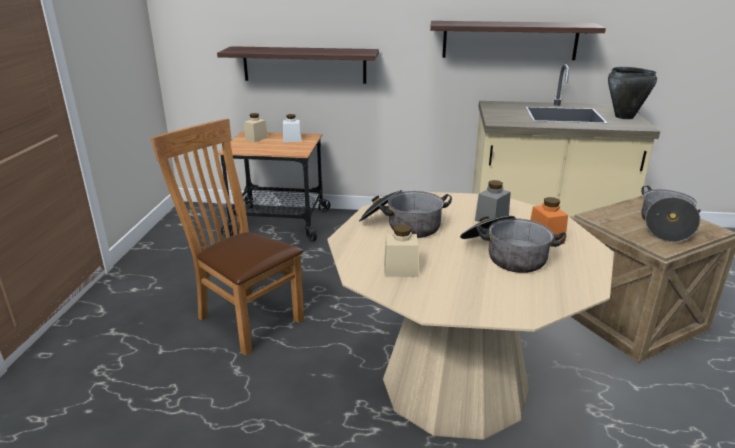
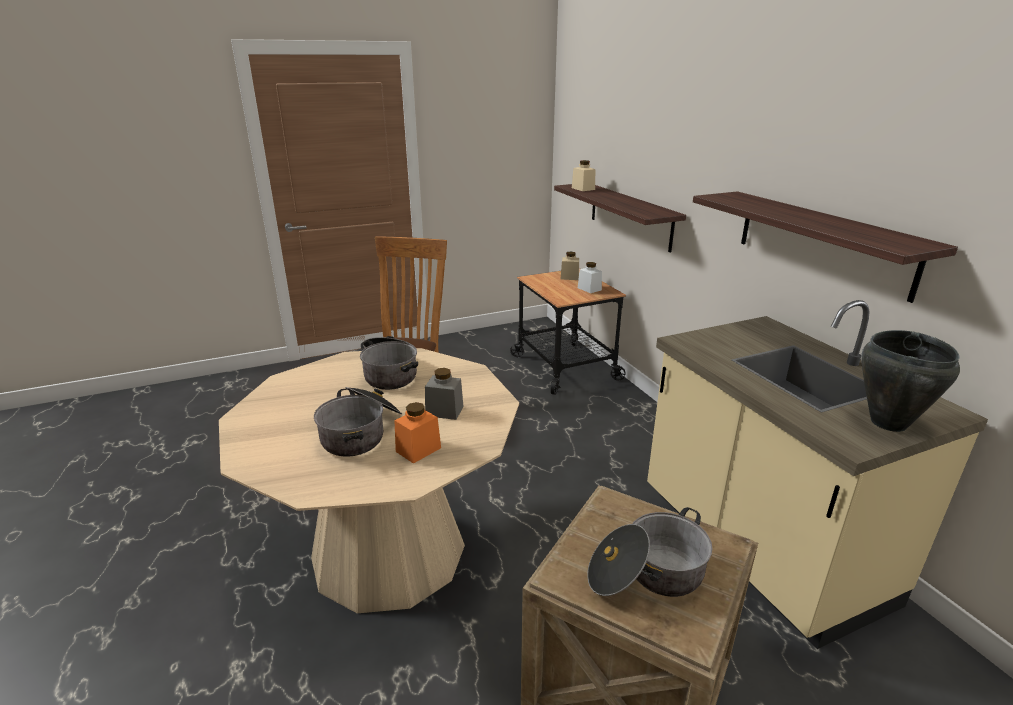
camera: 60 degrees right, 0 degrees up
(401, 270) = (303, 391): beige jar -> beige jar (583, 189)

